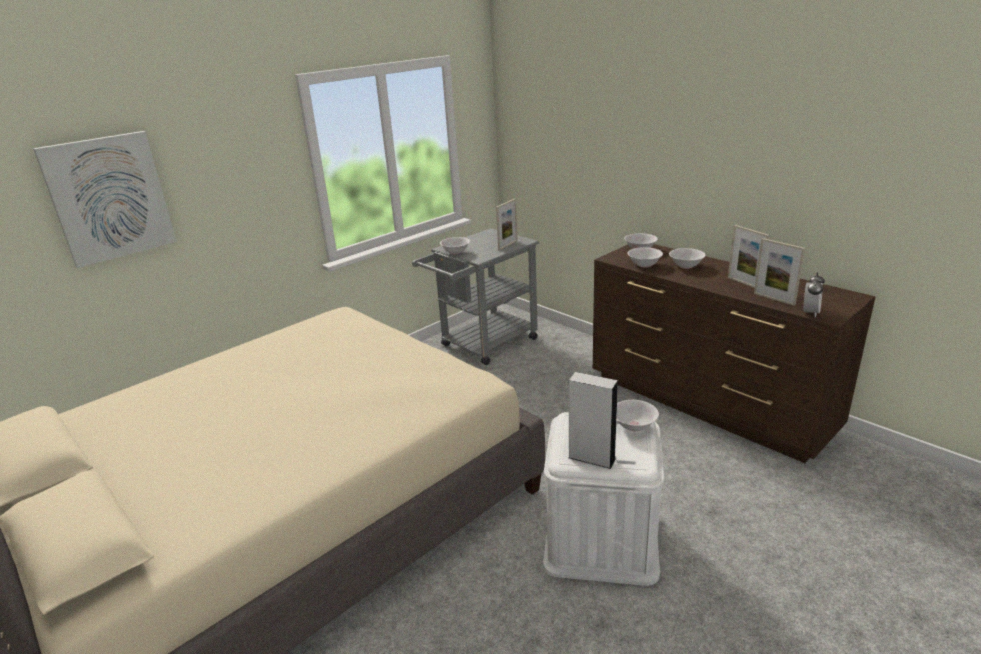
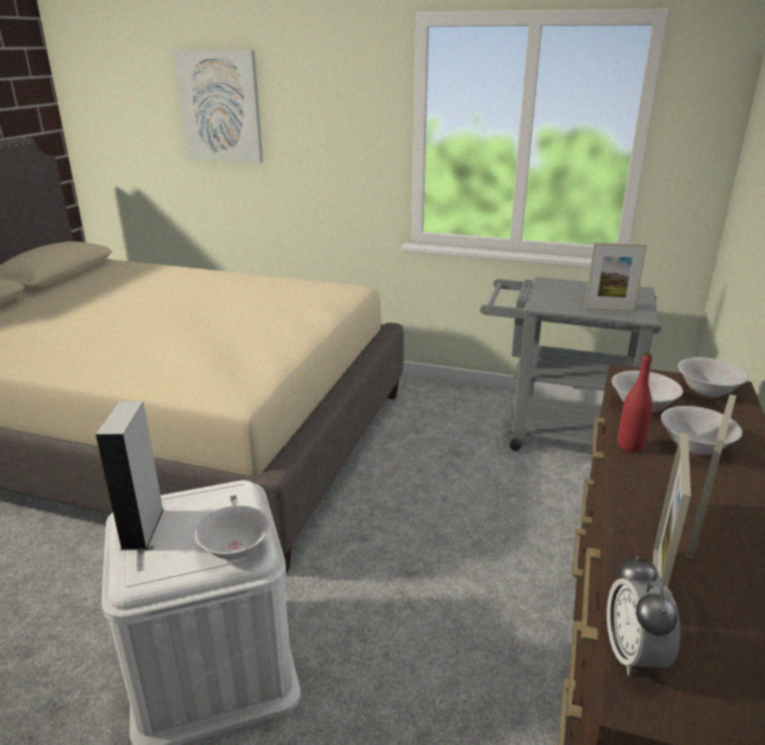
camera: 60 degrees right, 0 degrees up
(455, 252) = (539, 288): white bowl -> none
(677, 277) = (630, 446): none -> red bottle
(810, 313) = (633, 655): alarm clock -> alarm clock turned 90 degrees clockwise

